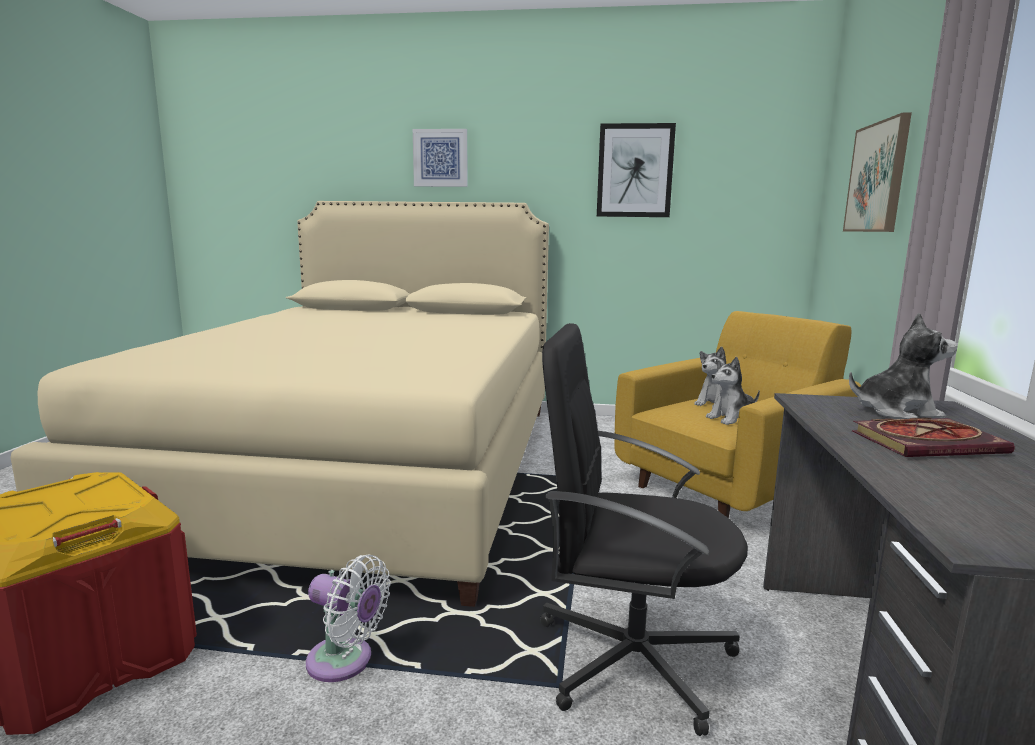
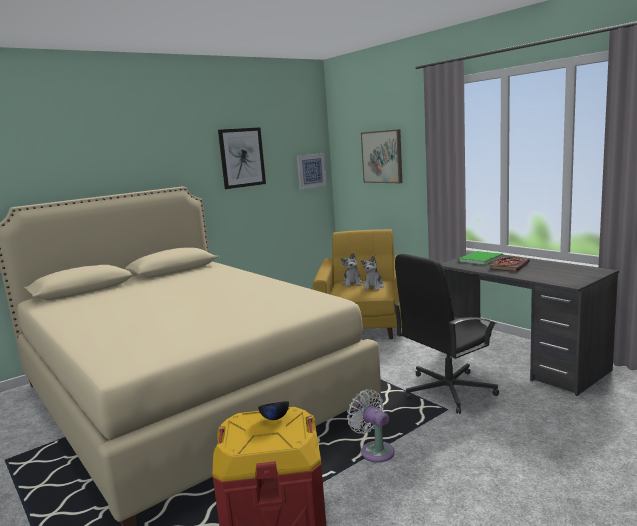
camera: 45 degrees left, 0 degrees up
(103, 497) = (275, 418): none -> black bowl
(345, 662) = (374, 450): white fan -> white fan turned 105 degrees counterclockwise
(440, 158) = (111, 160): picture -> picture (311, 171)
(896, 412) = (479, 259): plush toy -> green book

